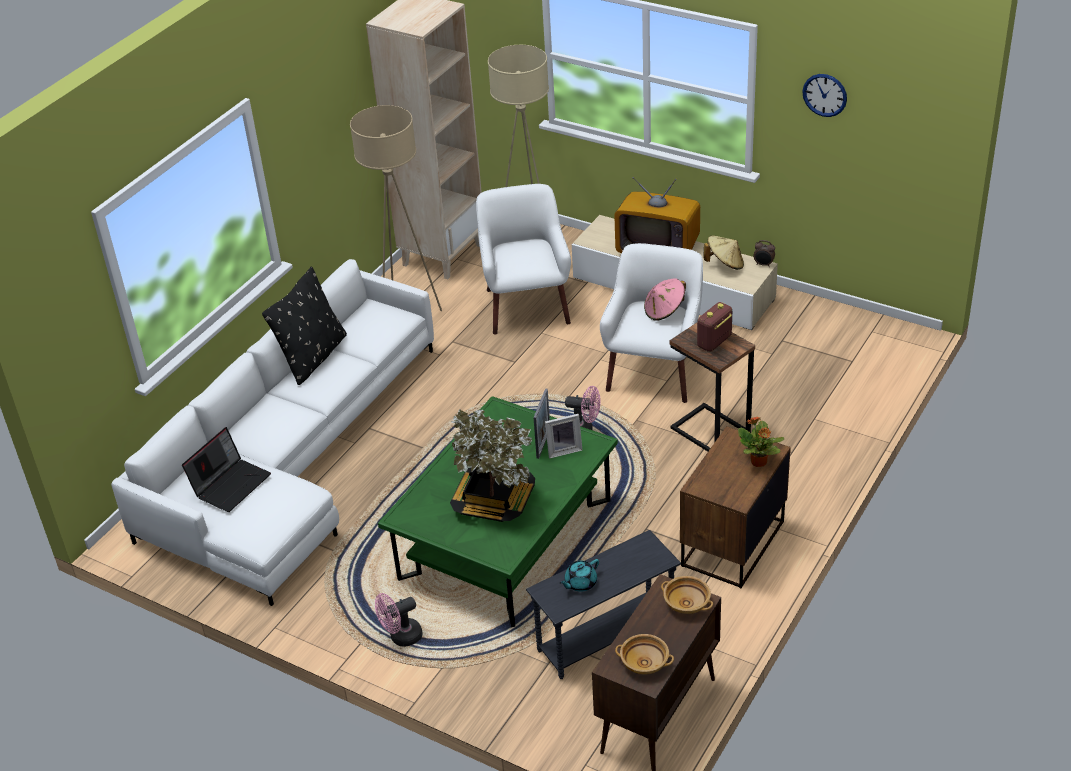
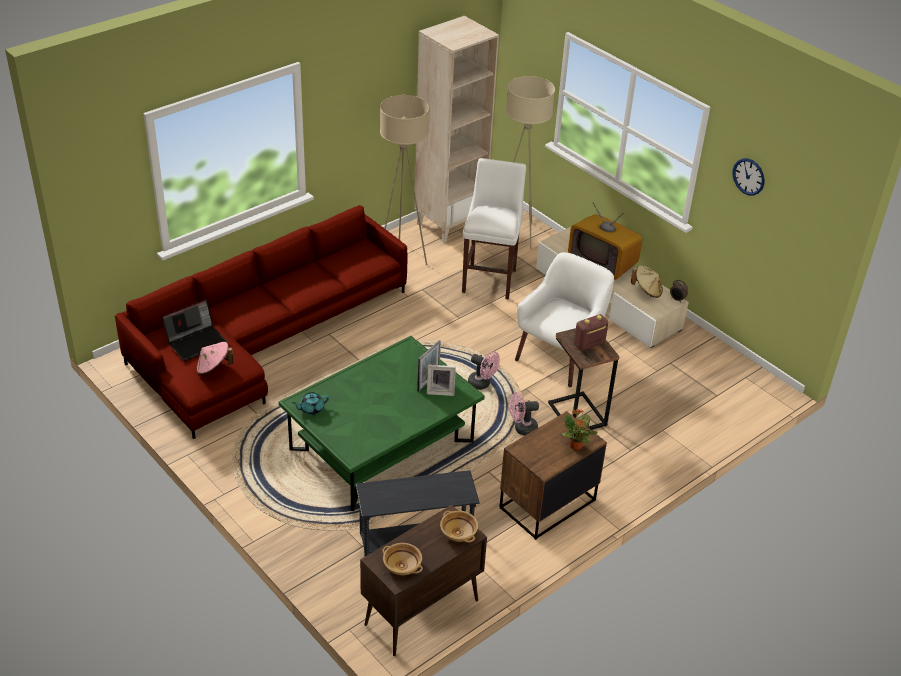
camera: 15 degrees right, 0 degrees up
(292, 459) = (263, 339): white sofa -> red sofa
(313, 357) = (304, 269): black pillow -> none
(401, 637) = (269, 491): pink fan -> pink fan (522, 428)
(493, 501) = (368, 412): potted plant -> none
(526, 305) = (490, 279): white armchair -> white stool
(580, 583) = (396, 492): turquoise teapot -> turquoise teapot (311, 409)
(664, 311) = (575, 311): pink hat -> pink hat (214, 368)

